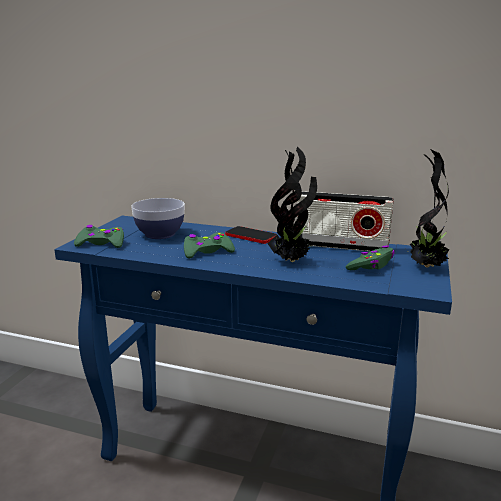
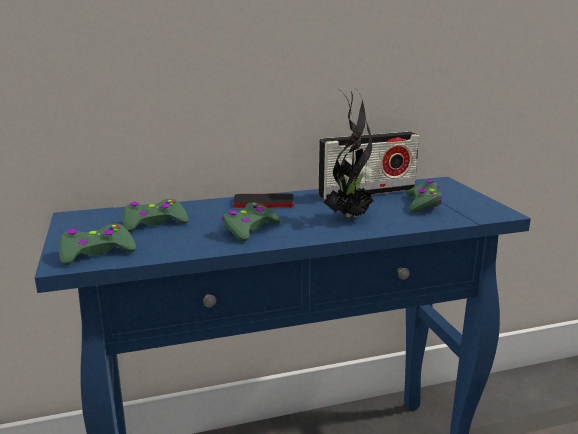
camera: 35 degrees left, 0 degrees up
(160, 234) = (154, 223): bowl -> green game controller
(425, 266) = (462, 194): potted plant -> none

